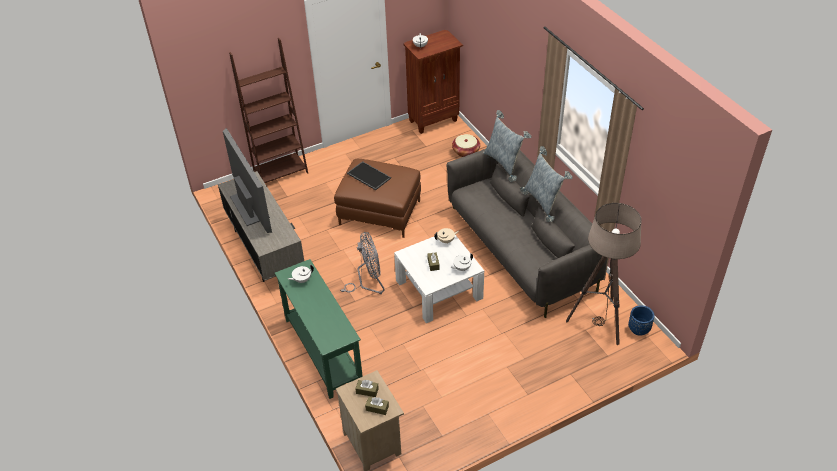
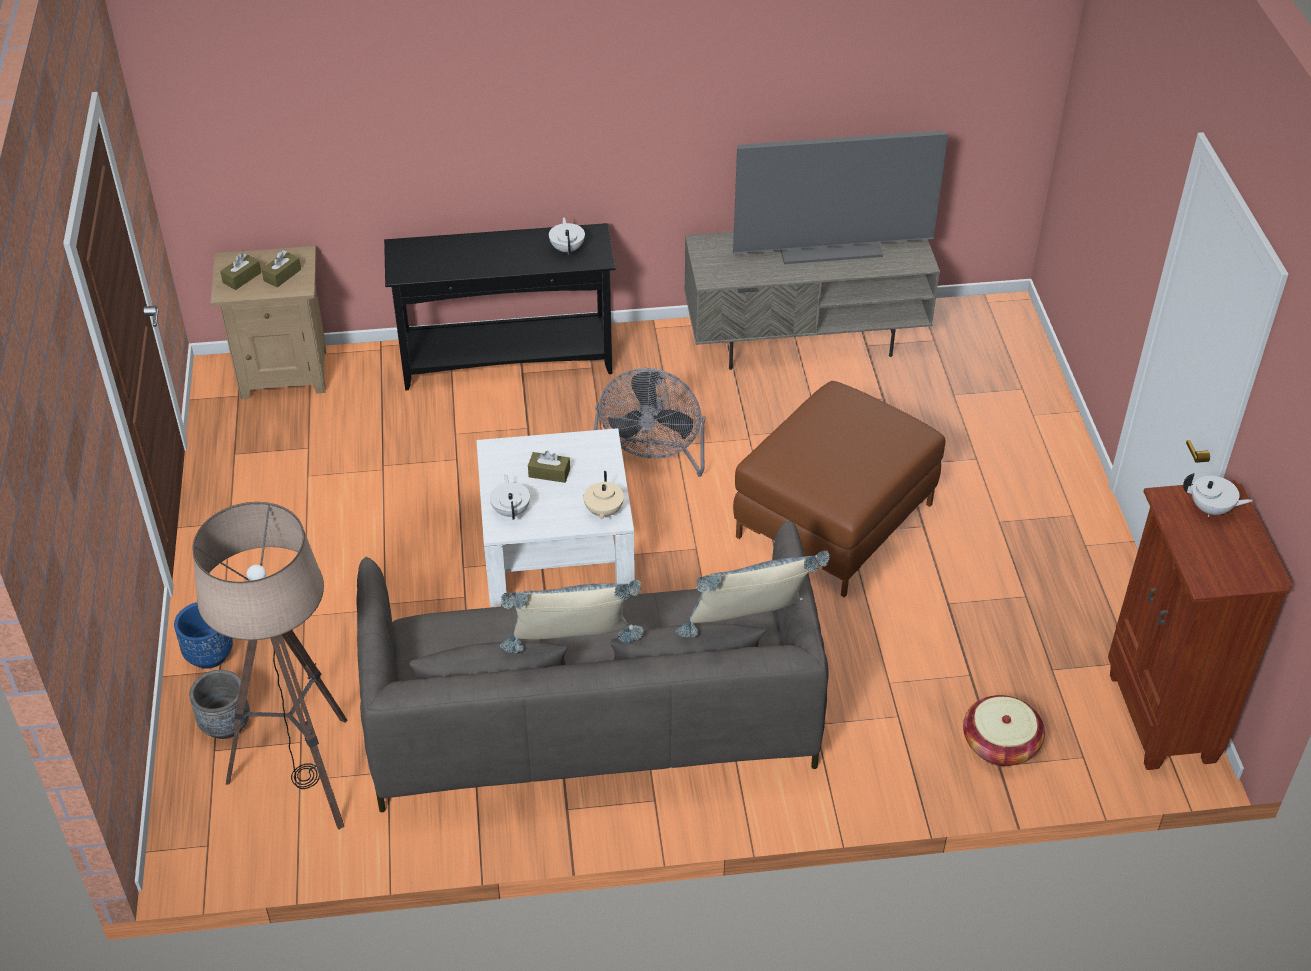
camera: 110 degrees right, 0 degrees up
(280, 172) = (1039, 400): brown bookcase -> none
(322, 351) = (508, 359): green console table -> black console table
(368, 176) = (858, 431): tray -> none
(593, 358) = (225, 724): none -> grey planter
(639, 329) = (236, 839): blue planter -> blue planter (209, 655)

